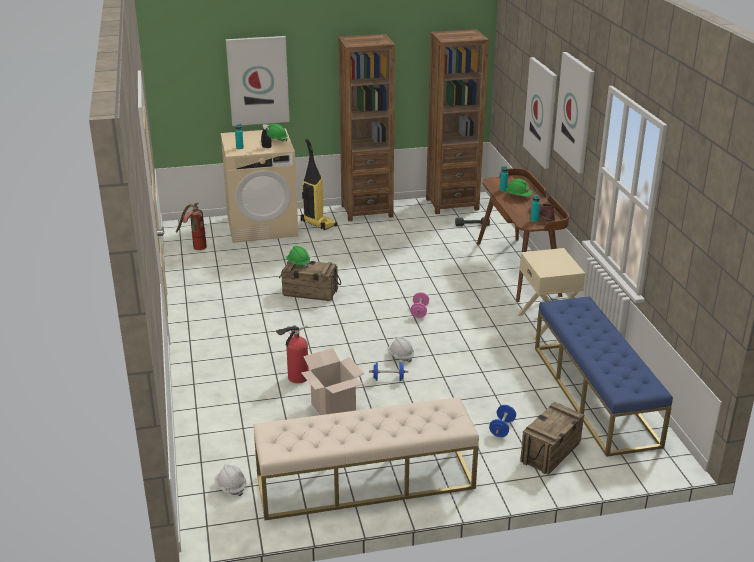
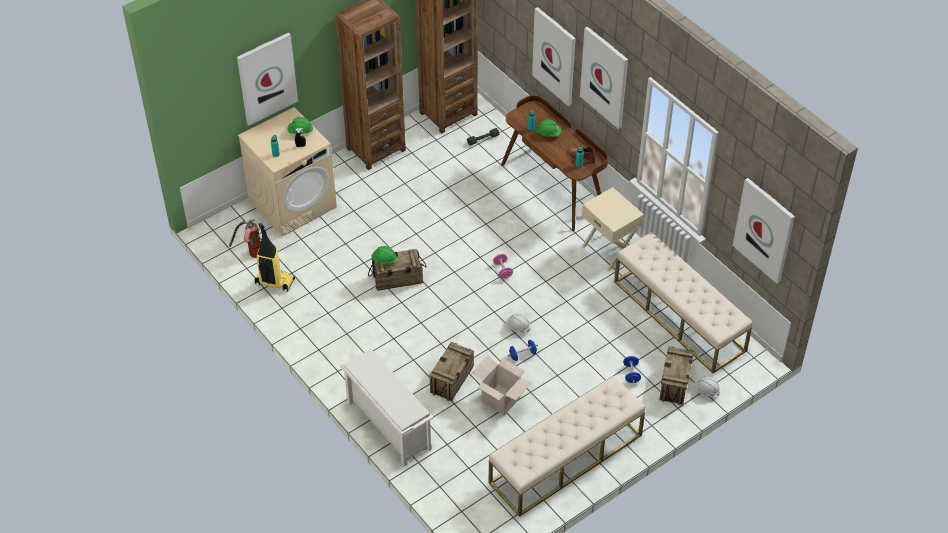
camera: 25 degrees left, 20 degrees up
(196, 394) = (387, 425): none -> white shoe rack
(231, 487) = (477, 499): white hard hat -> white hard hat (706, 391)
(296, 378) = (452, 380): fire extinguisher -> crate
(318, 224) = (342, 183): vacuum cleaner -> vacuum cleaner (274, 282)
(595, 395) = (679, 316): blue bench -> beige bench
(702, 255) = (764, 230): none -> picture

